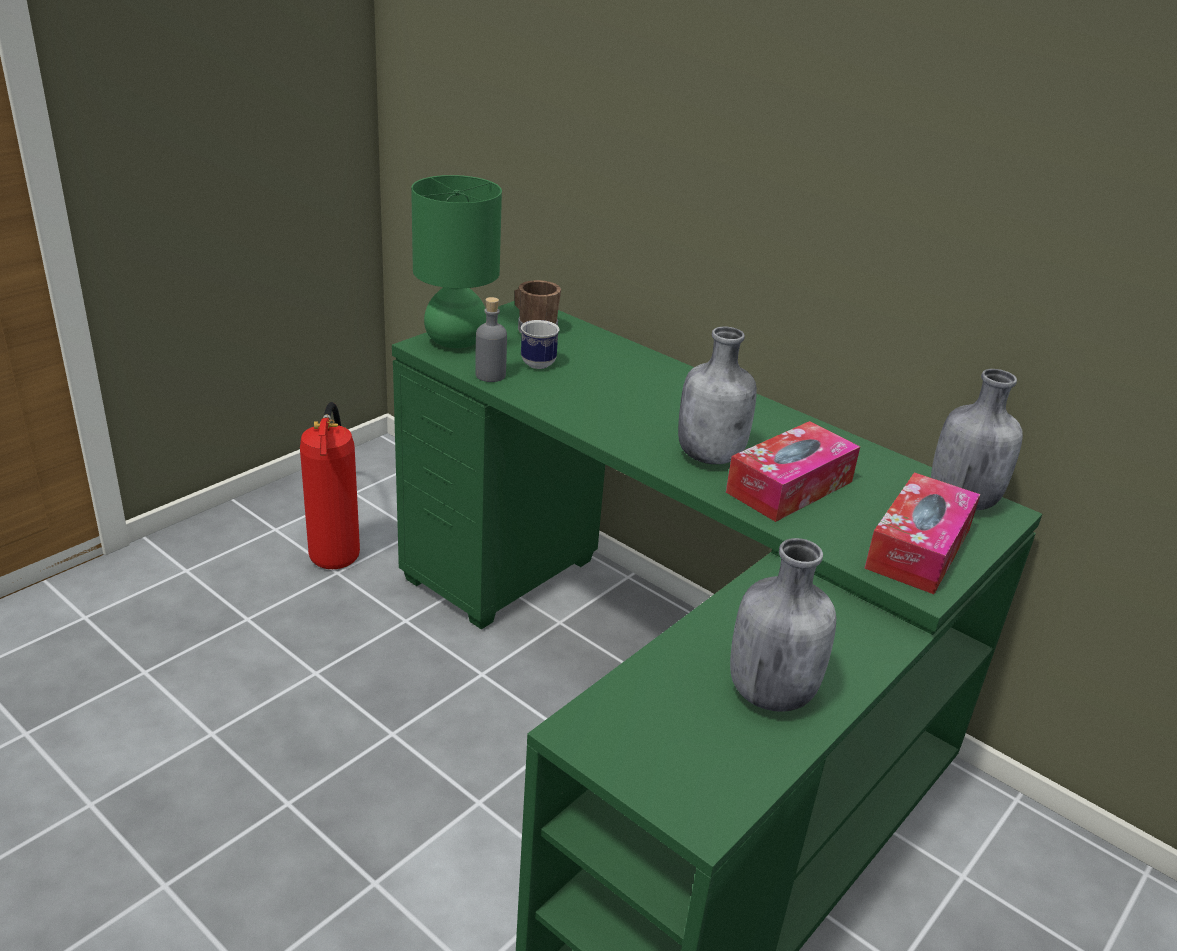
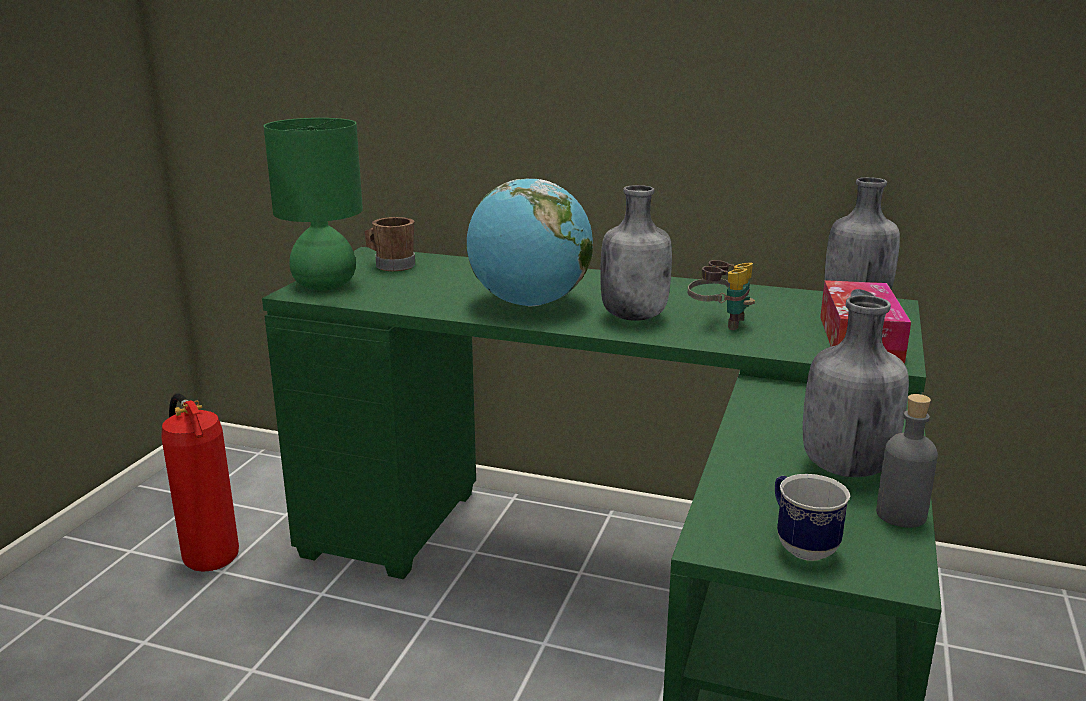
camera: 20 degrees left, 10 degrees down
(490, 375) = (382, 301): grey bottle -> grey bottle (900, 515)
(538, 361) = (417, 285): mug -> mug (800, 545)
(623, 413) = (530, 304): none -> globe
(789, 487) = (719, 322): tissue box -> binoculars

